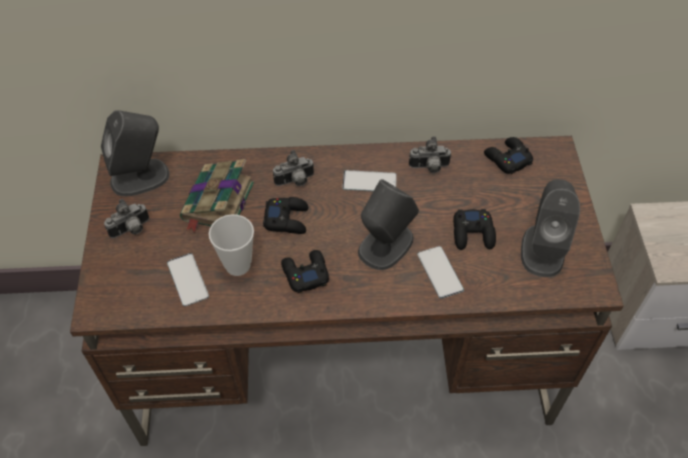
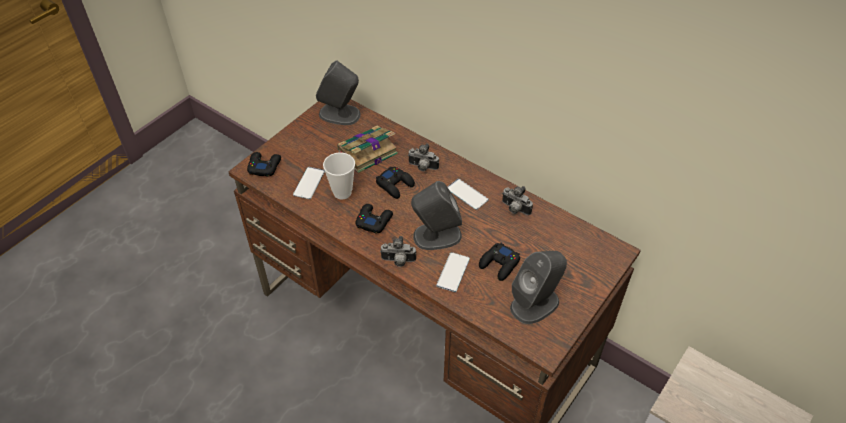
camera: 40 degrees right, 5 degrees down
(131, 230) = (307, 139): camera -> camera (398, 261)
(507, 159) = (574, 236): black game controller -> black game controller (264, 166)

